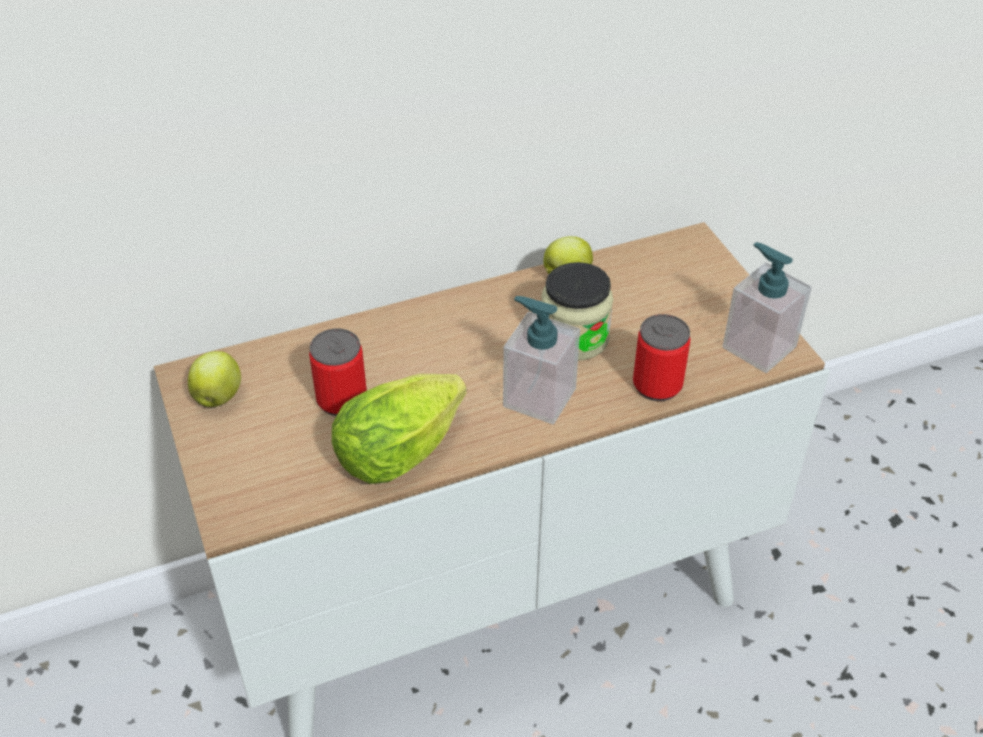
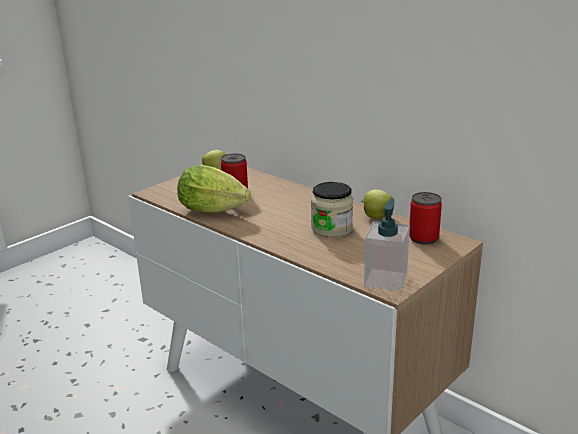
camera: 65 degrees right, 20 degrees down
(539, 397) = (278, 230): soap dispenser -> none
(657, 385) = (318, 257): can -> can (423, 238)

